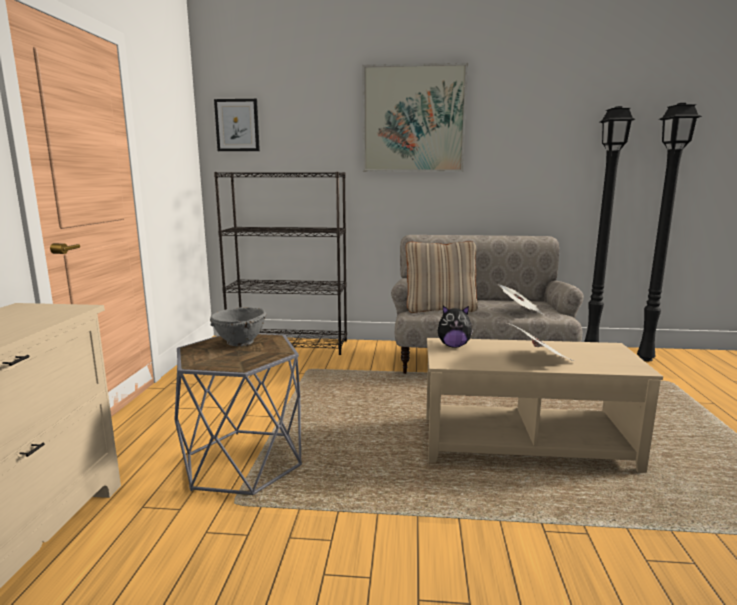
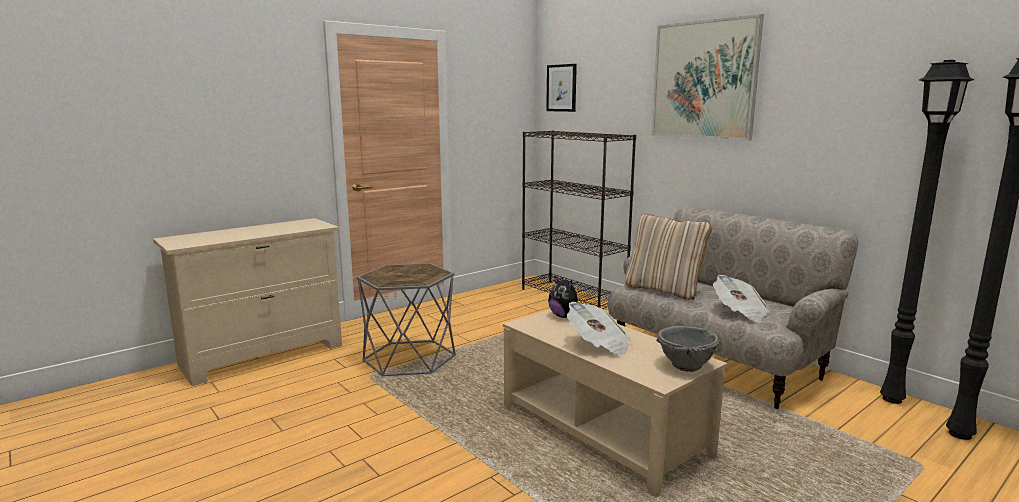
camera: 45 degrees right, 0 degrees up
(239, 343) = (417, 270): grey bowl -> grey bowl (685, 366)

